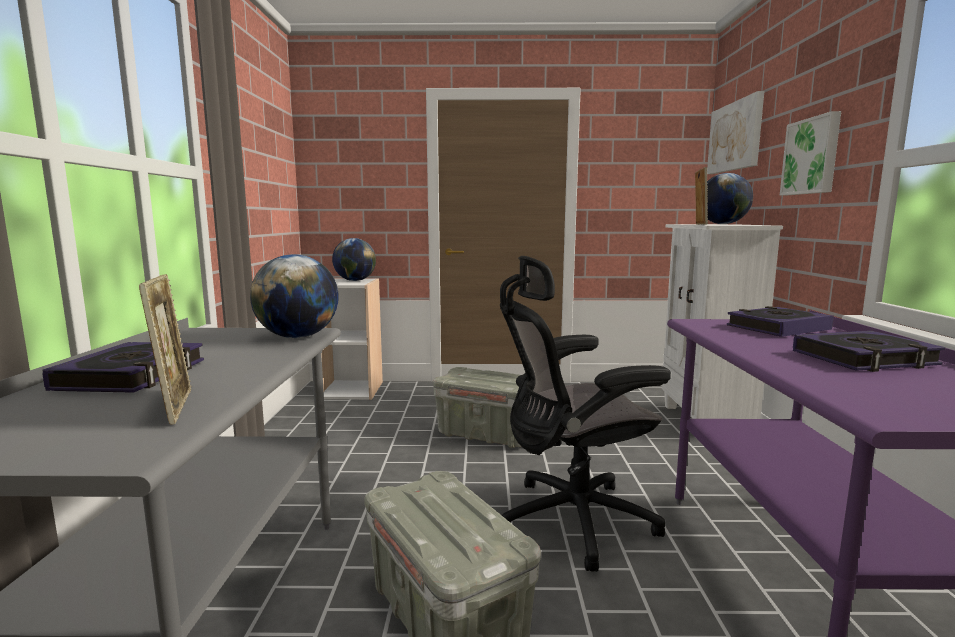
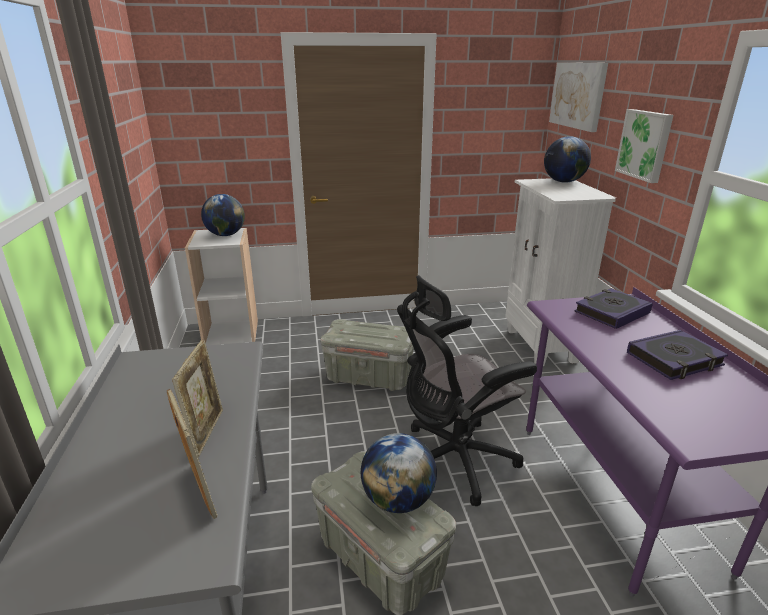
camera: 10 degrees left, 15 degrees up
(133, 375) = (130, 446): book -> none
(298, 337) = (234, 362): globe -> globe (398, 500)
(699, 224) = (546, 192): picture frame -> picture frame (207, 432)

